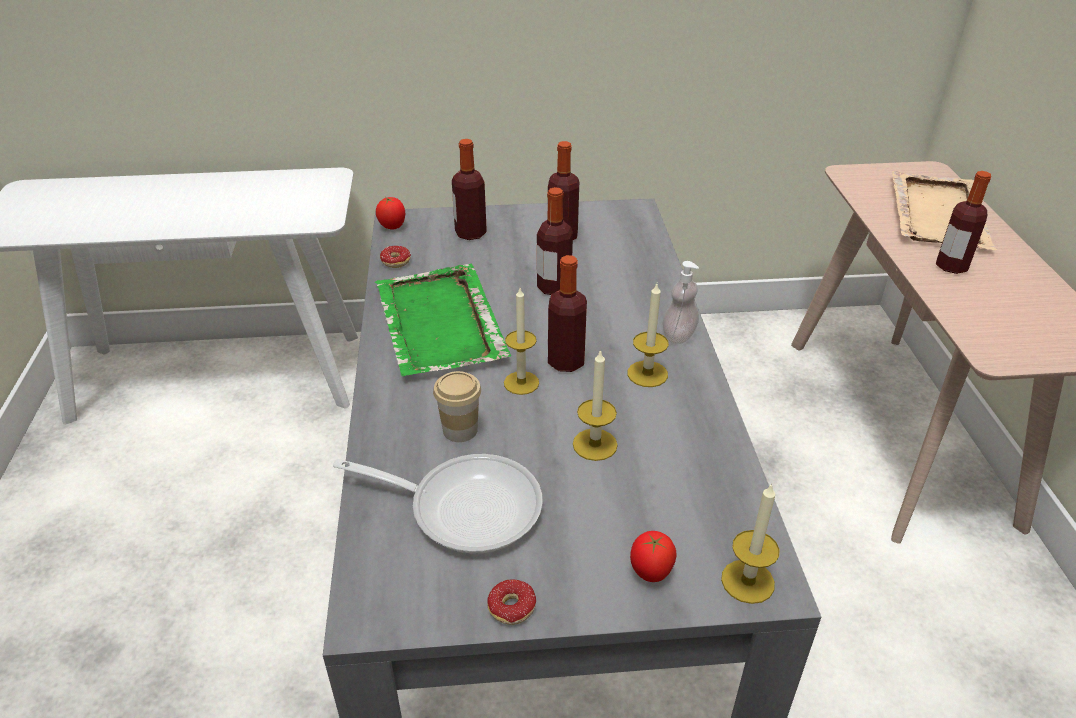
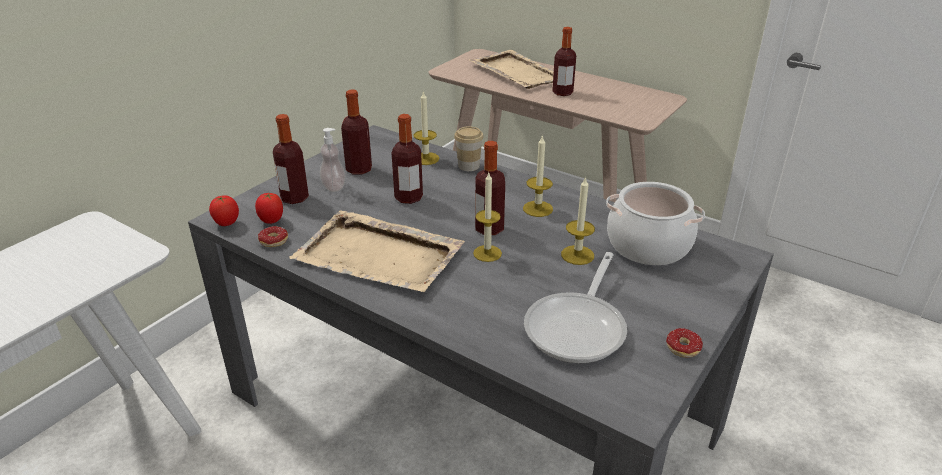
camera: 50 degrees left, 5 degrees down
(440, 324) = (380, 256): green tray -> beige tray
(460, 430) = (503, 297): cup -> cup (468, 166)
(465, 507) = (578, 327): frying pan -> frying pan turned 150 degrees clockwise
(650, 573) = (700, 287): tomato -> tomato (271, 221)
(678, 335) = (517, 183): soap dispenser -> soap dispenser (334, 187)
(684, 490) = (648, 245): none -> cooking pot
(747, 581) = (733, 261): candle -> candle (426, 158)

